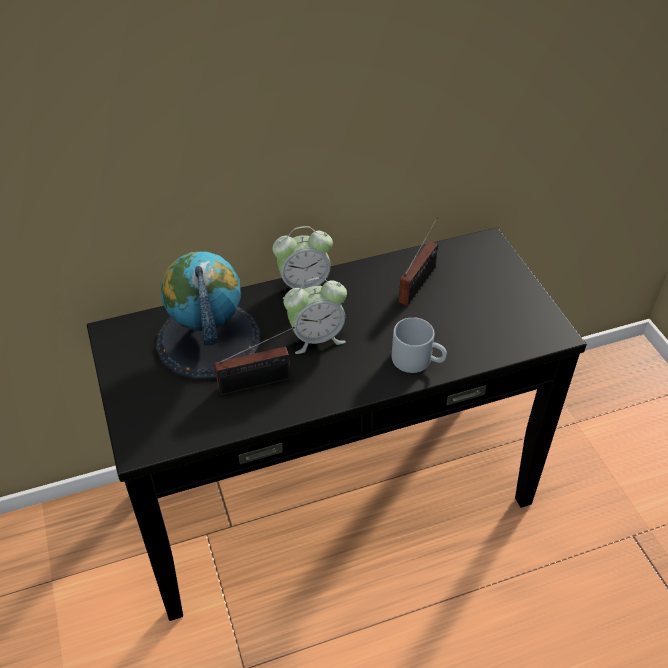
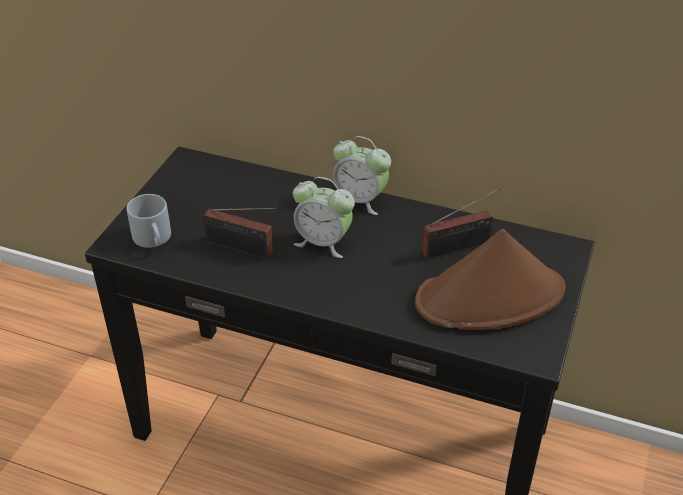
camera: 40 degrees right, 5 degrees down
(208, 340) = (243, 200): globe -> none
(418, 360) = (384, 304): grey mug -> grey mug (154, 239)
(481, 309) = (490, 297): none -> brown hat

